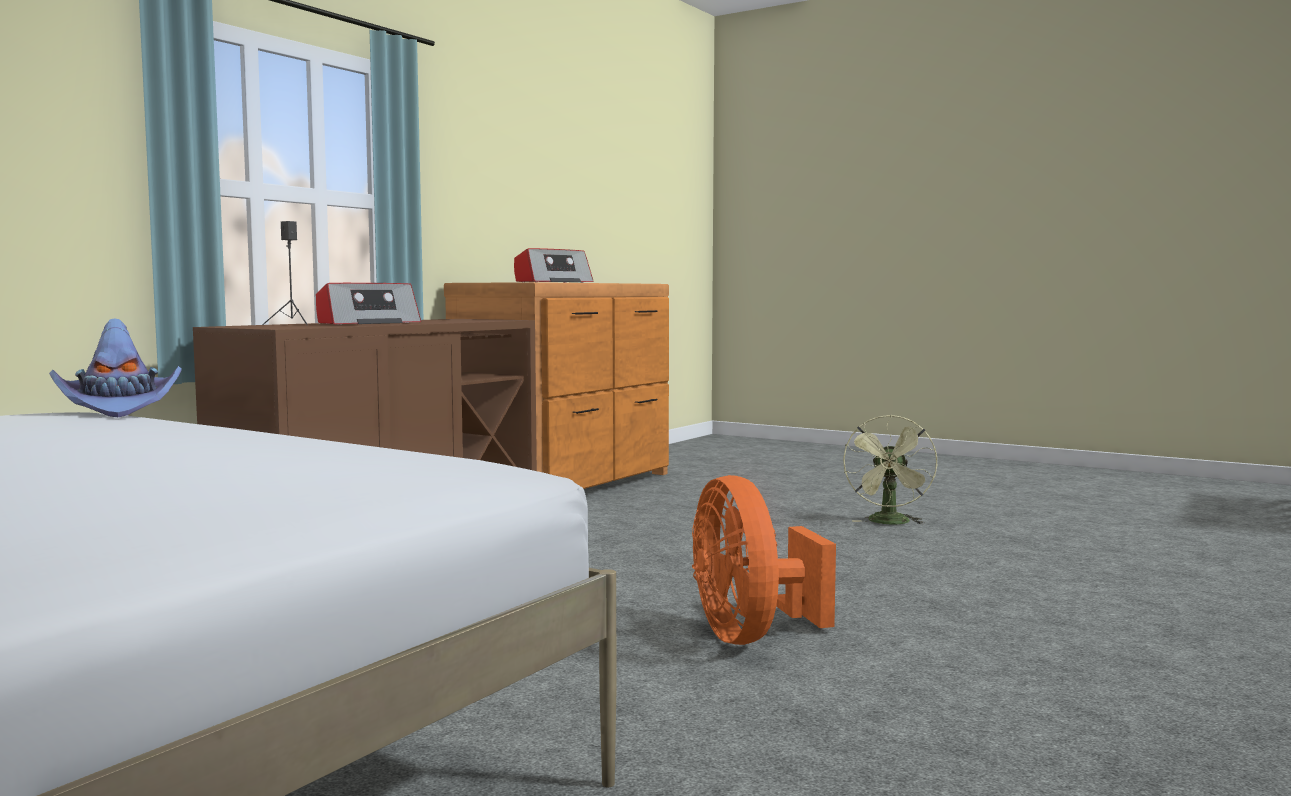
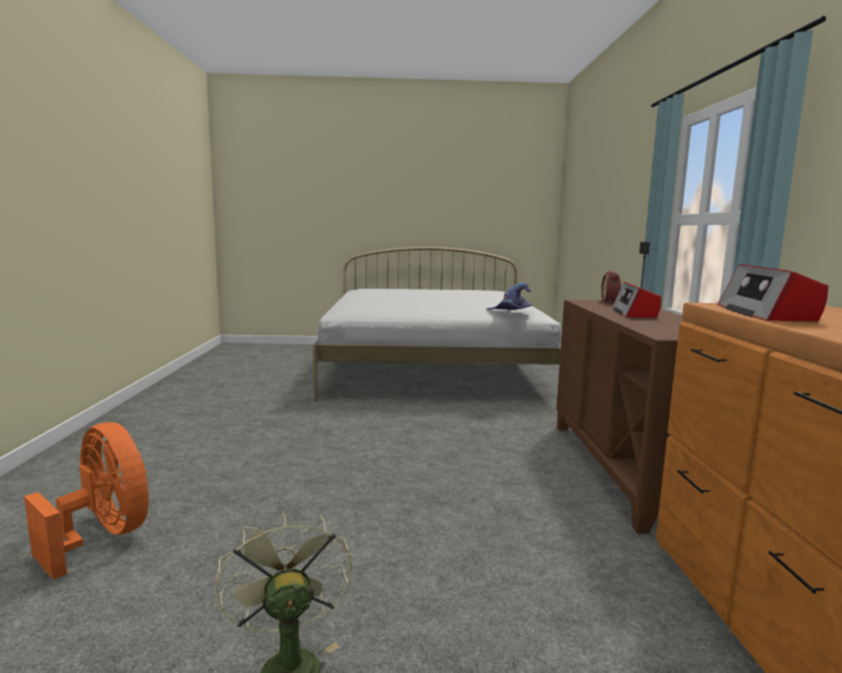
camera: 145 degrees right, 5 degrees up
(251, 326) = (611, 302): none -> alarm clock
(750, 636) = (318, 451): orange fan -> orange fan (104, 536)

